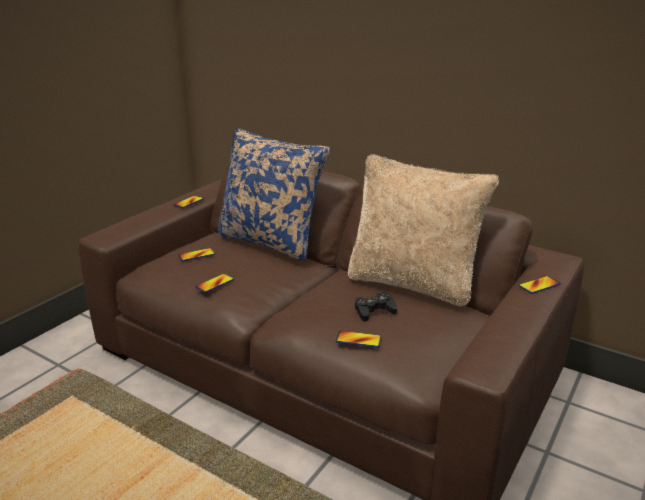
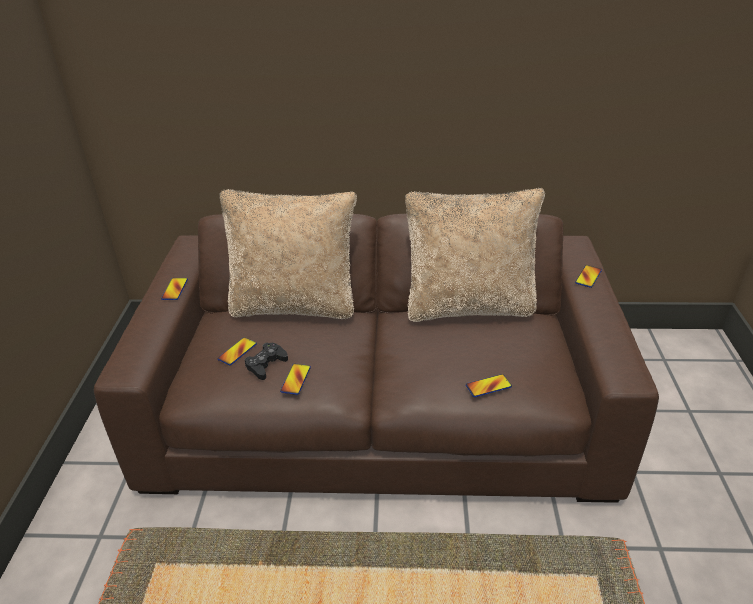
camera: 30 degrees left, 10 degrees up
(270, 244) = (295, 309): blue pillow -> beige pillow
(374, 311) = (471, 350): black game controller -> black game controller (266, 364)

